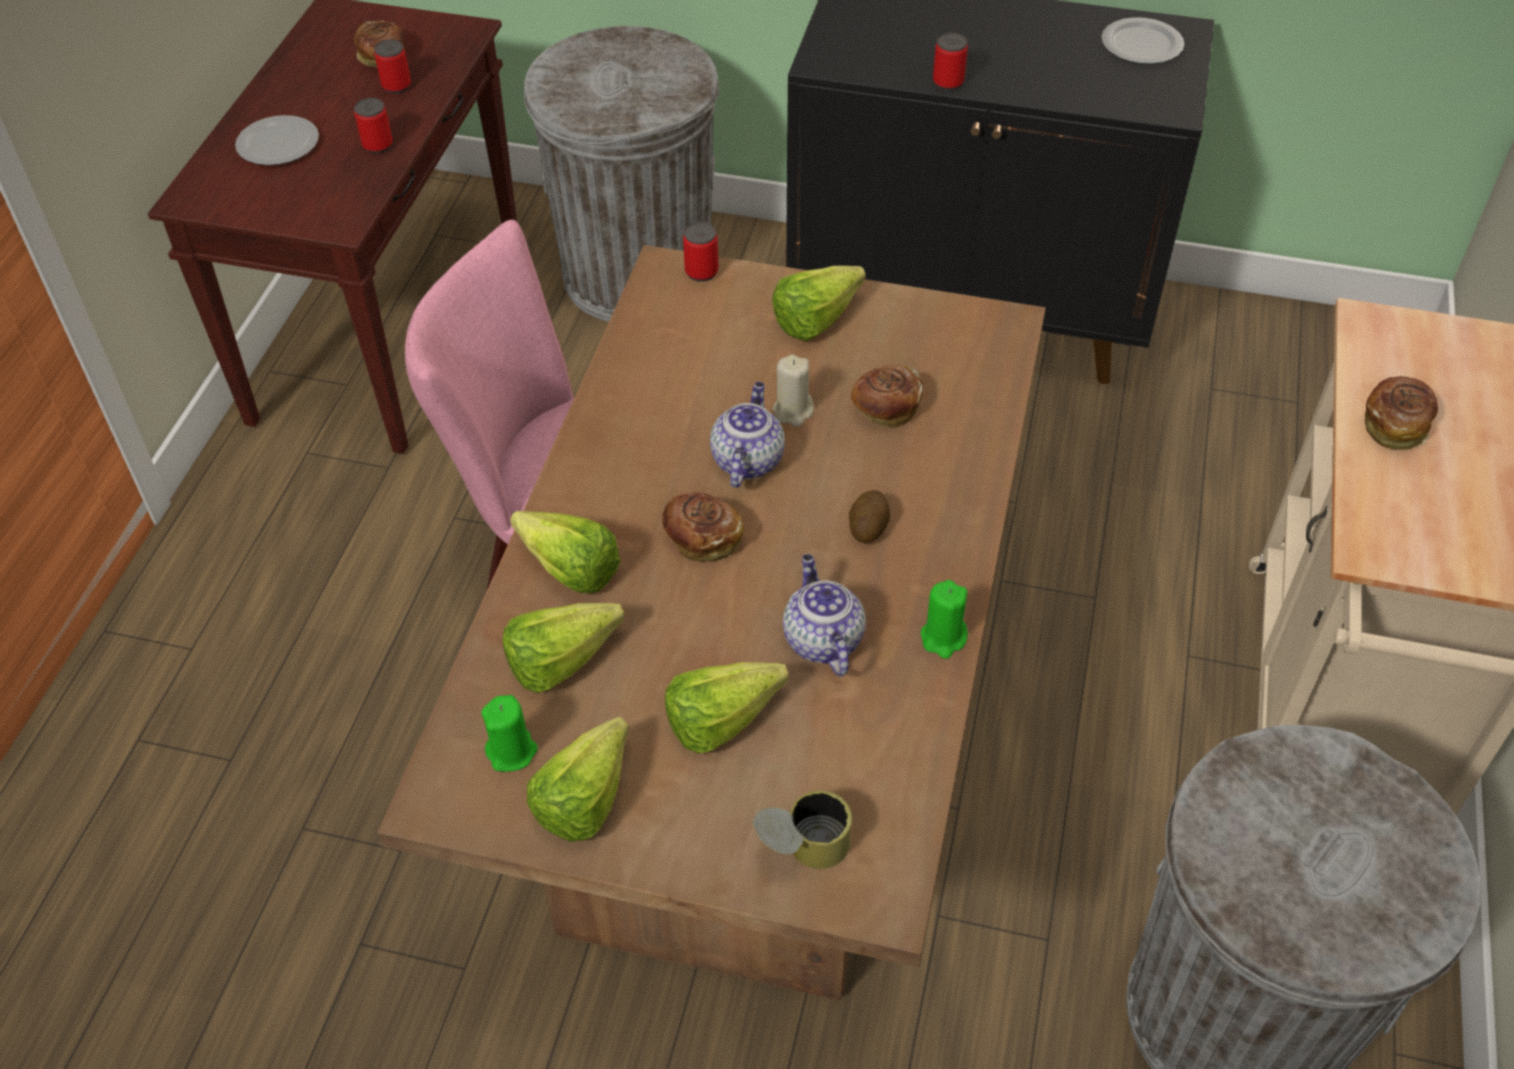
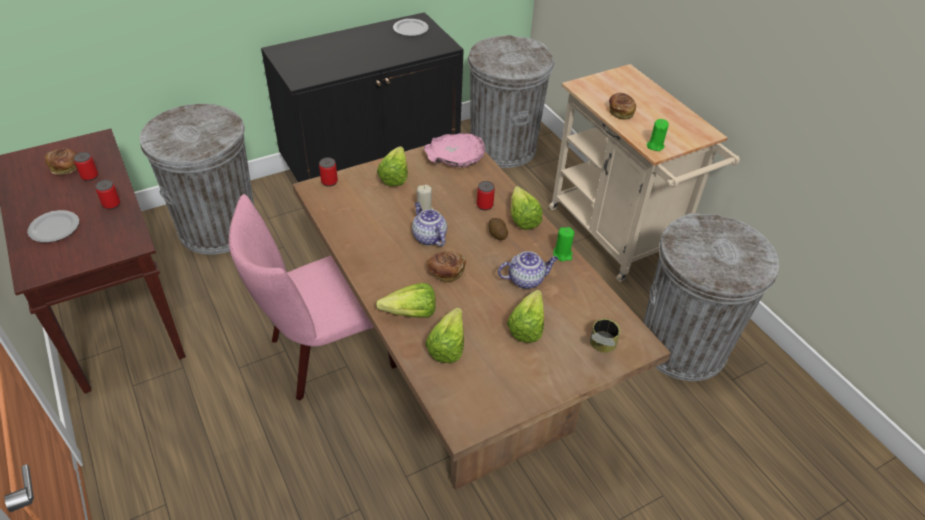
camera: 45 degrees left, 5 degrees down
(512, 751) = (468, 389): green candle -> green candle (655, 146)
(592, 793) = (514, 381): lettuce -> lettuce (522, 216)
(821, 639) = (526, 279): teapot -> teapot turned 135 degrees clockwise
(886, 409) = (456, 193): bread -> none
(948, 82) = (357, 68): can -> can (484, 205)
(962, 344) = (455, 158): none -> pink bowl
(1285, 390) = (502, 147): none -> grey trash can

